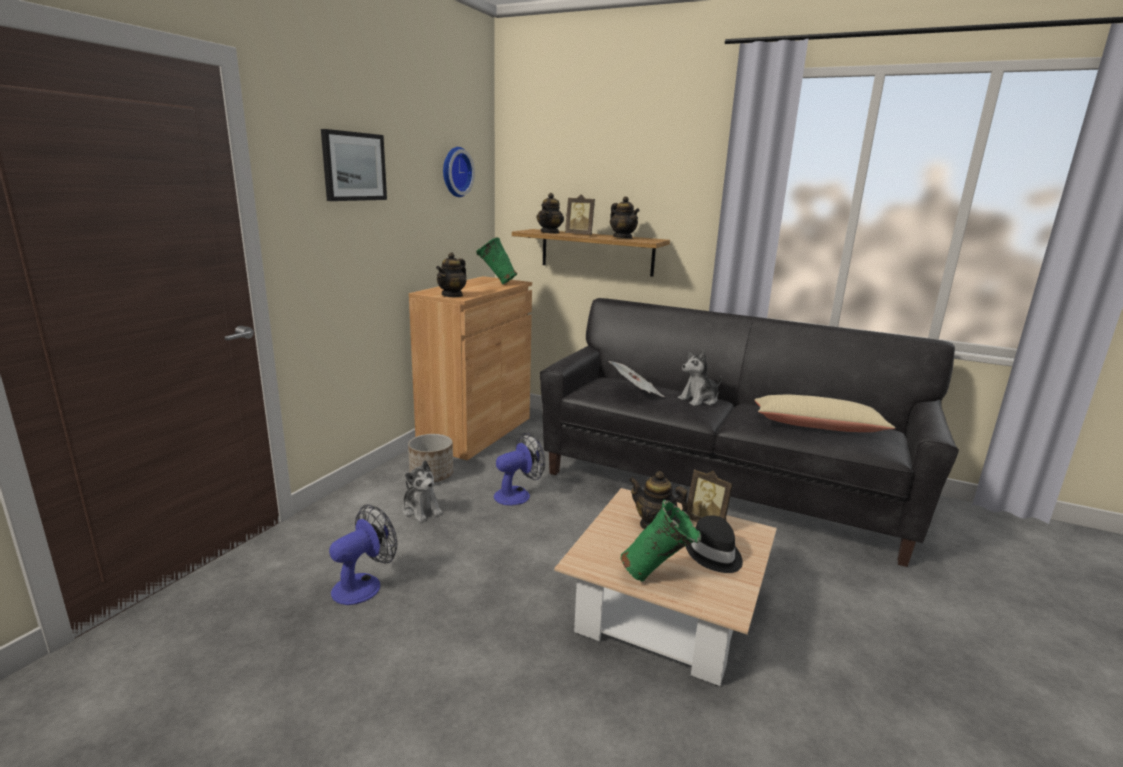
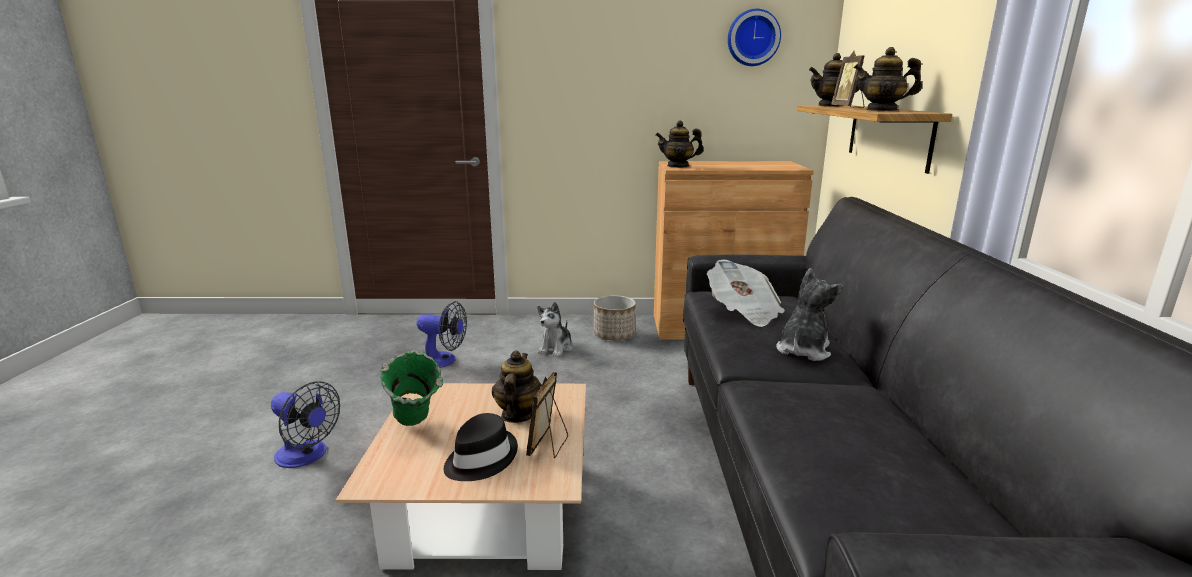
camera: 65 degrees right, 0 degrees up
(354, 166) = (600, 36): picture -> none
(495, 283) = (766, 166): green vase -> none
(518, 494) = (627, 377): fan -> fan (307, 456)
(623, 238) = (882, 110): teapot -> teapot turned 75 degrees clockwise
(699, 400) = (803, 350): plush toy -> plush toy turned 90 degrees clockwise
(817, 426) = (836, 445): beige pillow -> none

